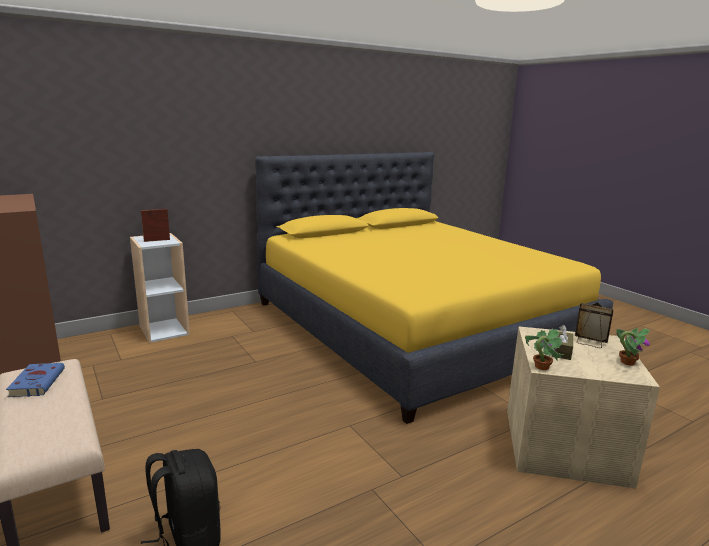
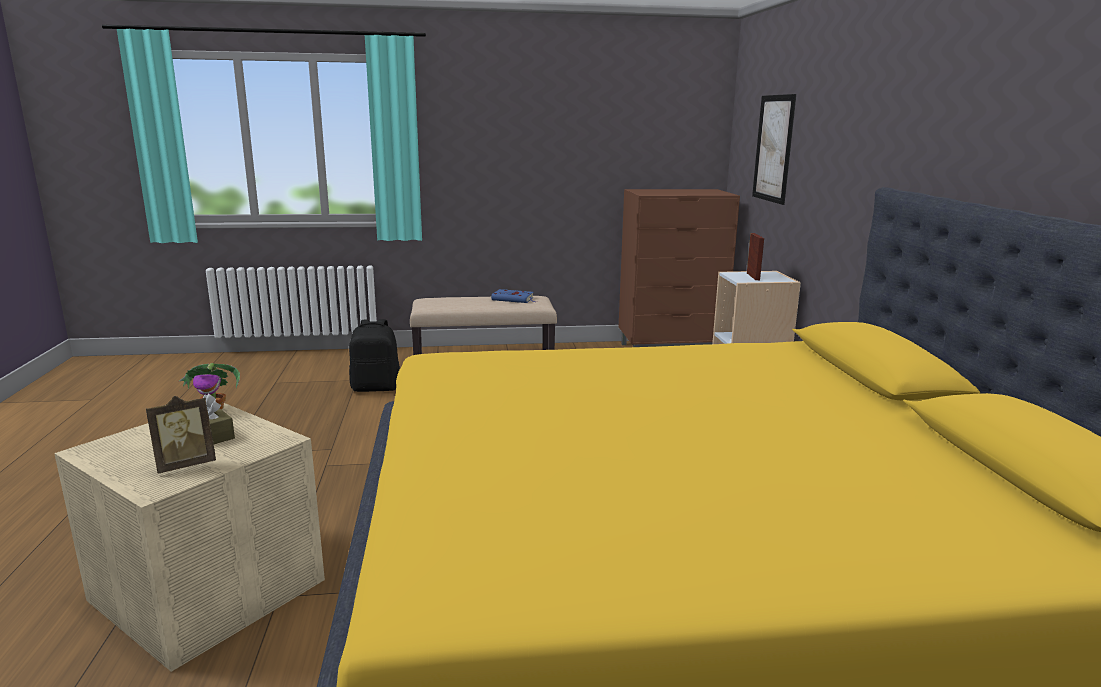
camera: 115 degrees right, 0 degrees up
(71, 145) = (773, 148): none -> picture
(627, 362) = (111, 463): potted plant -> none

